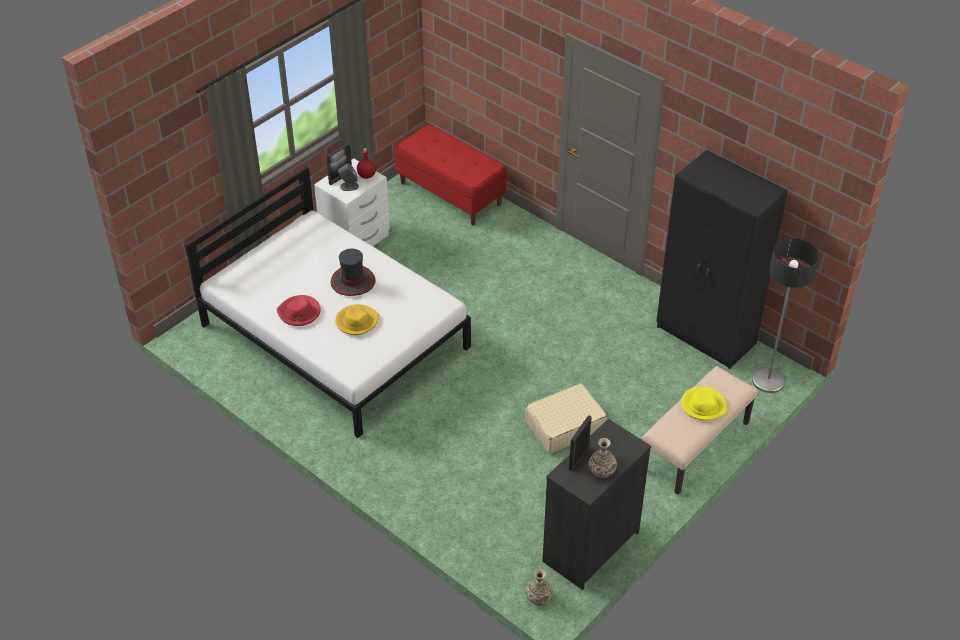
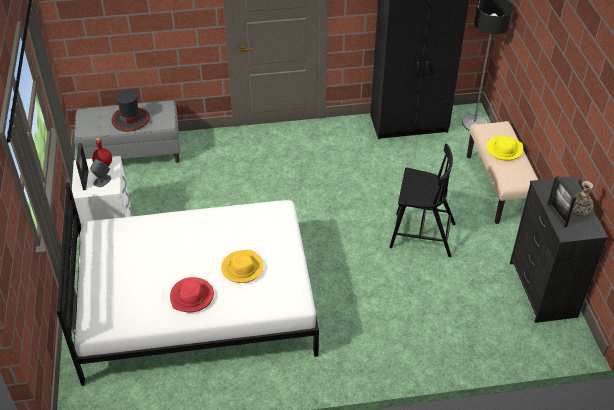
camera: 50 degrees left, 0 degrees up
(353, 281) = (196, 244): hat -> hat (131, 119)
(451, 193) = (132, 153): red bench -> grey bench
(538, 597) = (566, 345): vase -> none
(564, 426) = (421, 235): beige suitcase -> black chair

